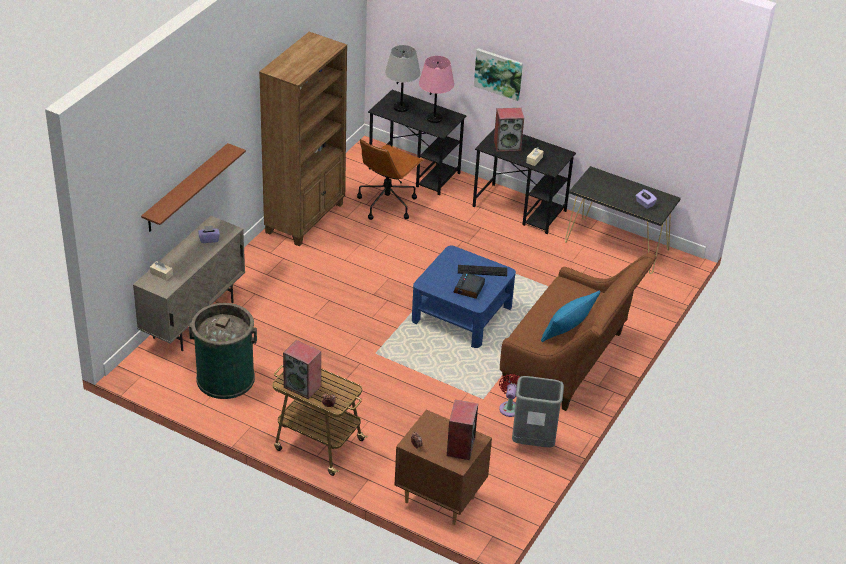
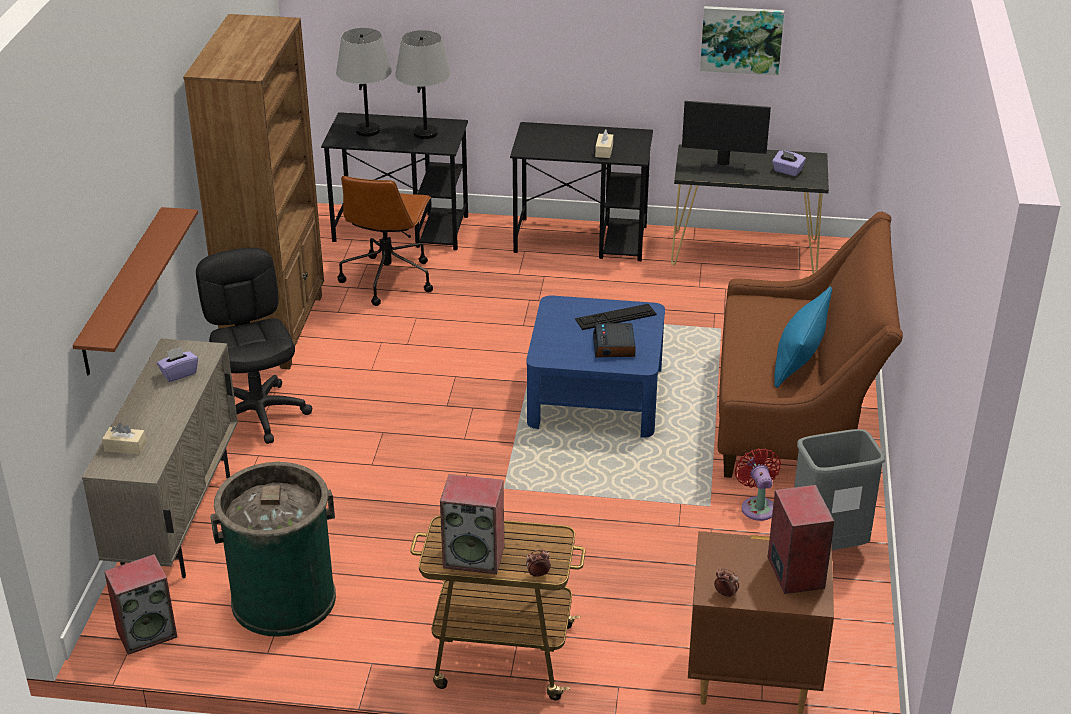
camera: 20 degrees left, 5 degrees down
(268, 269) = (259, 414): none -> black office chair
(434, 118) = (425, 133): pink table lamp -> grey table lamp
(499, 73) = (514, 37): picture -> picture (741, 39)
(507, 145) = (553, 142): speaker -> speaker (147, 633)
(604, 191) = (722, 169): none -> monitor

